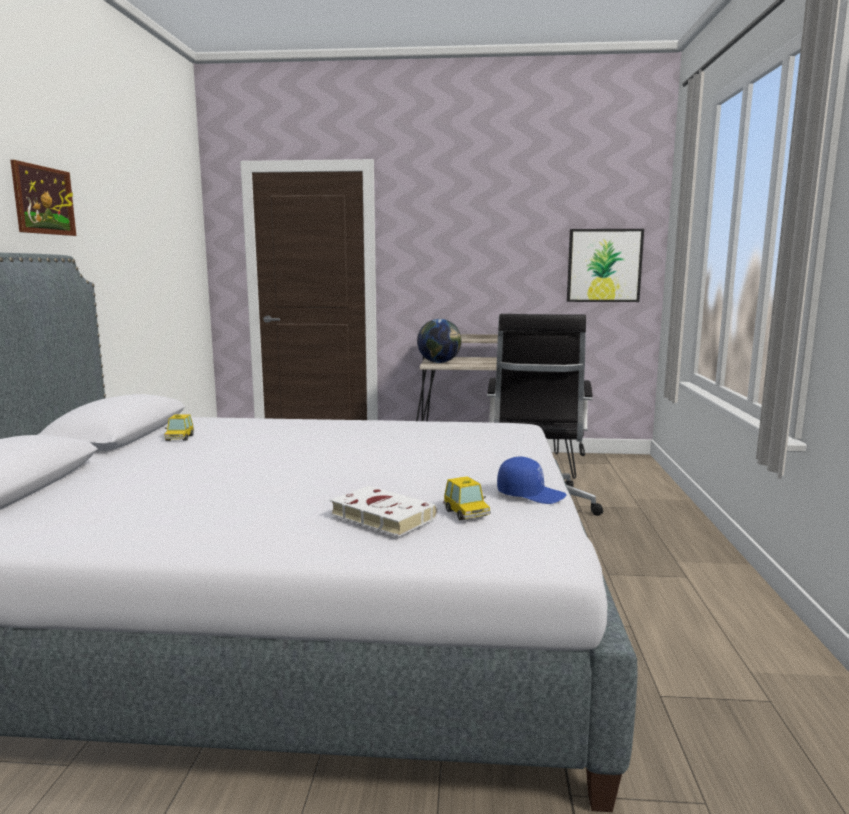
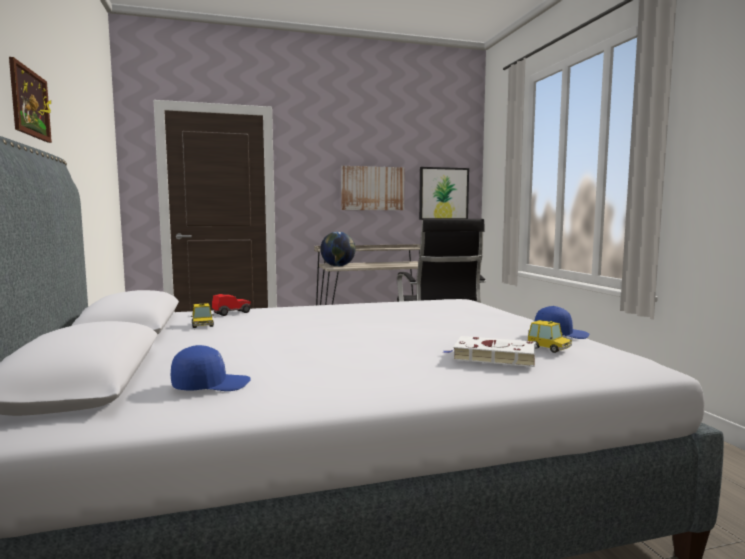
camera: 20 degrees left, 5 degrees down
(75, 512) = (211, 385): none -> blue cap
(231, 424) = (232, 313): none -> toy car
(501, 260) = (372, 188): none -> picture

